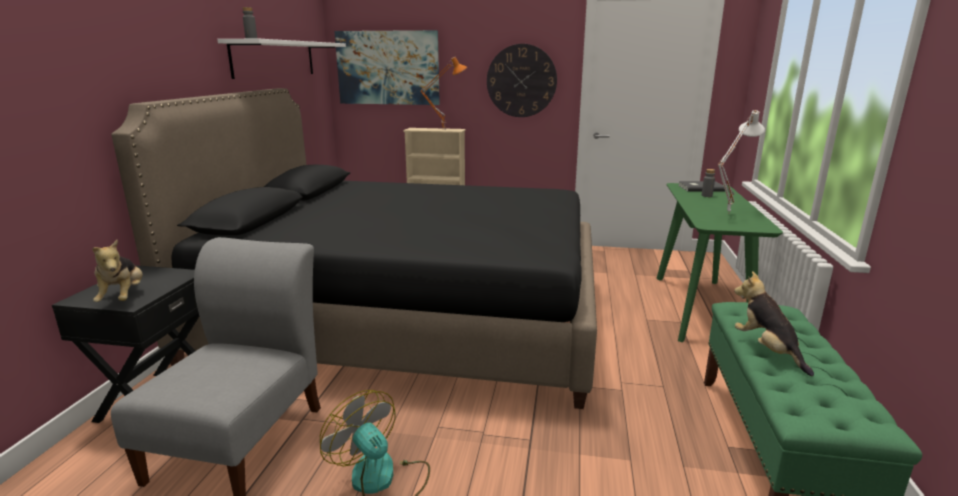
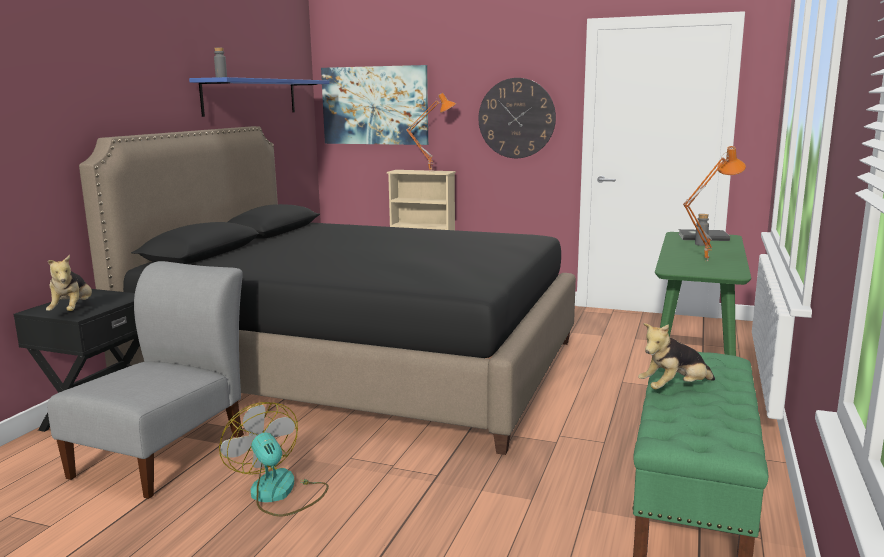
camera: 10 degrees right, 5 degrees down
(275, 59) = (251, 97): white shelf -> blue shelf
(726, 213) = (705, 260): white table lamp -> orange table lamp
(767, 350) = (674, 389): plush toy -> plush toy turned 105 degrees counterclockwise

